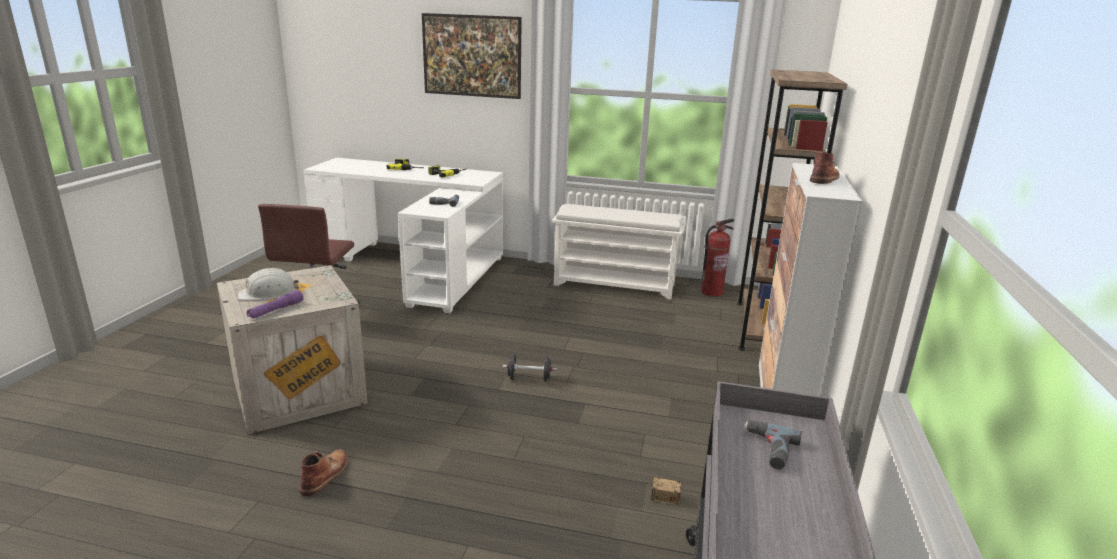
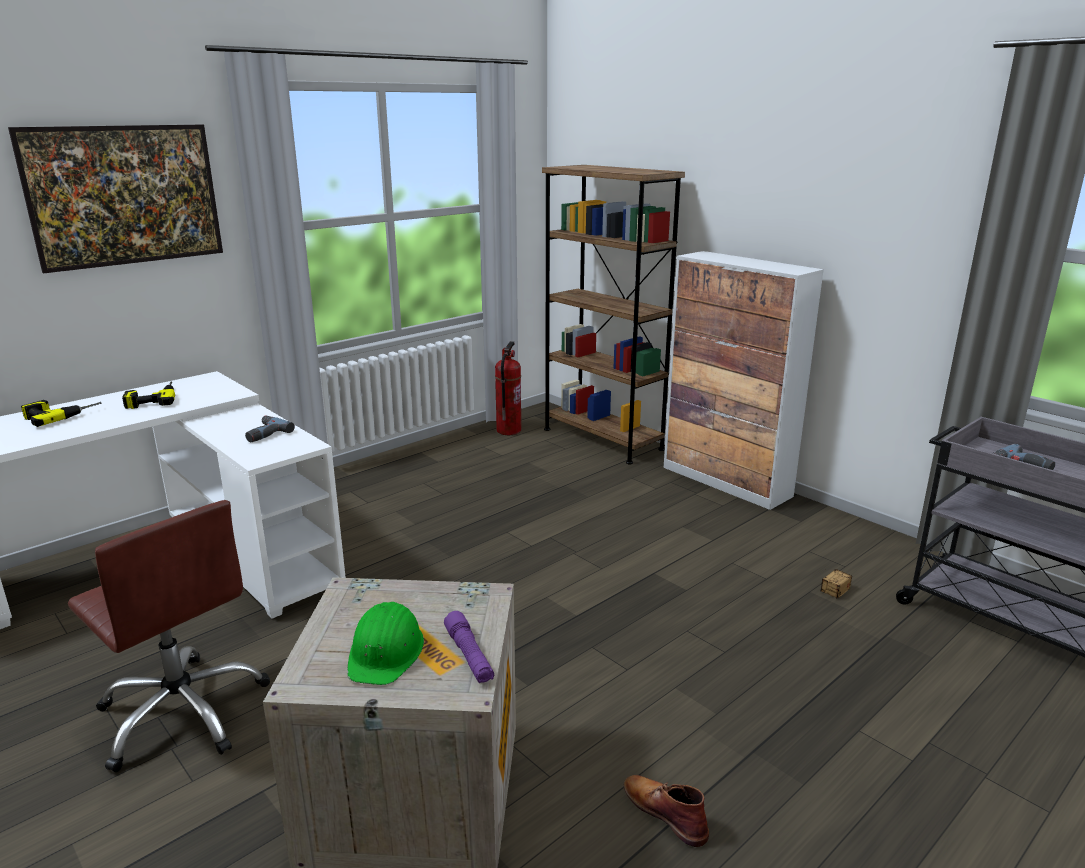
camera: 55 degrees left, 0 degrees up
(268, 293) = (386, 652): white hard hat -> green hard hat
(529, 378) = (572, 588): black dumbbell -> none
(615, 284) = (422, 464): white shoe rack -> none
(824, 178) = (744, 261): brown boot -> none

